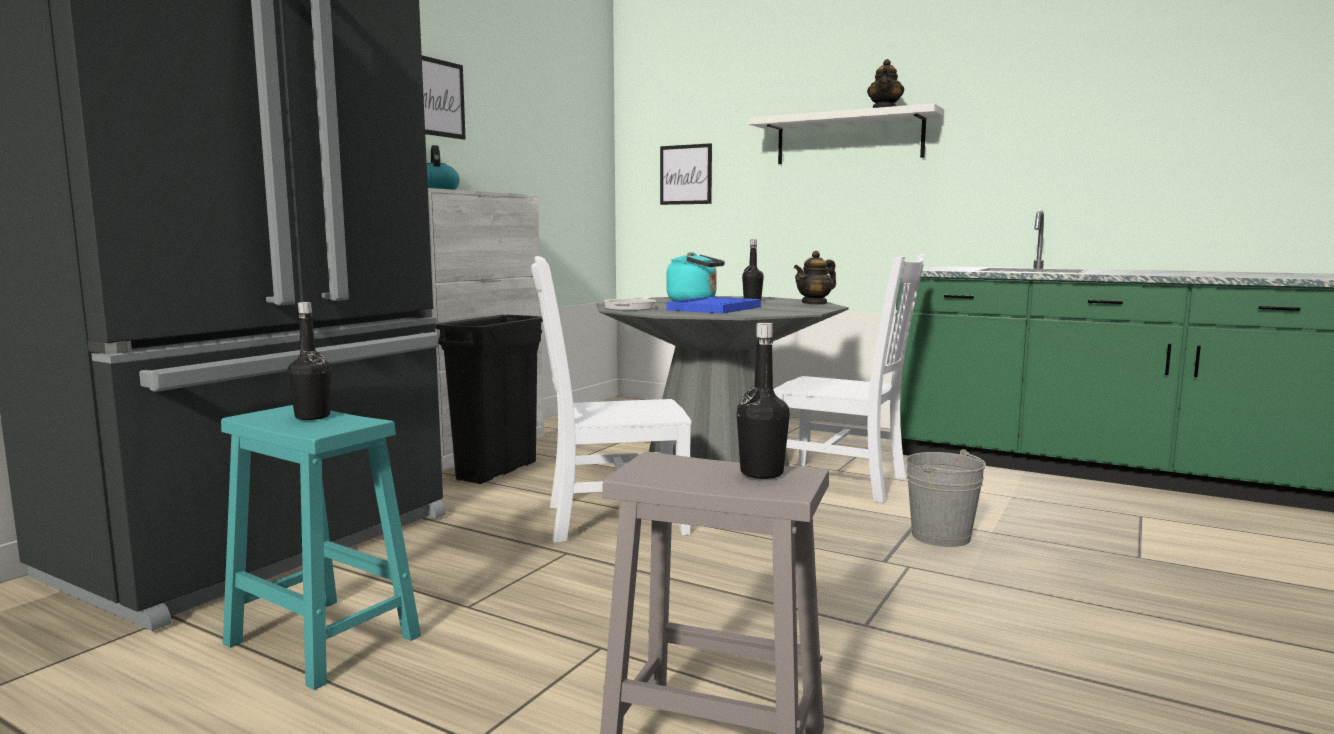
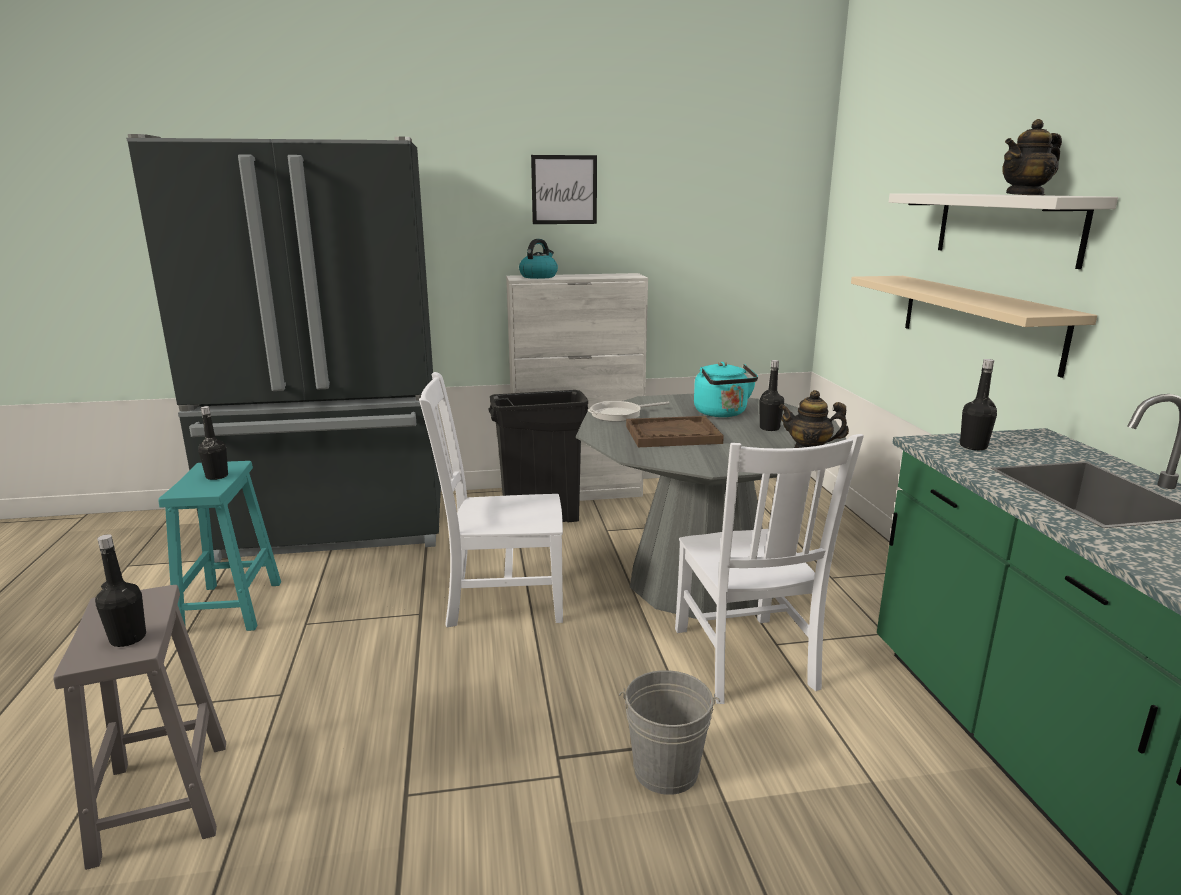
camera: 50 degrees right, 10 degrees up
(610, 519) = (500, 600): white chair -> white chair turned 45 degrees counterclockwise
(686, 174) = (868, 248): picture -> none
(714, 308) = (672, 435): blue tray -> brown tray
(833, 209) = (978, 320): none -> beige shelf
(936, 268) = (973, 446): none -> black bottle

